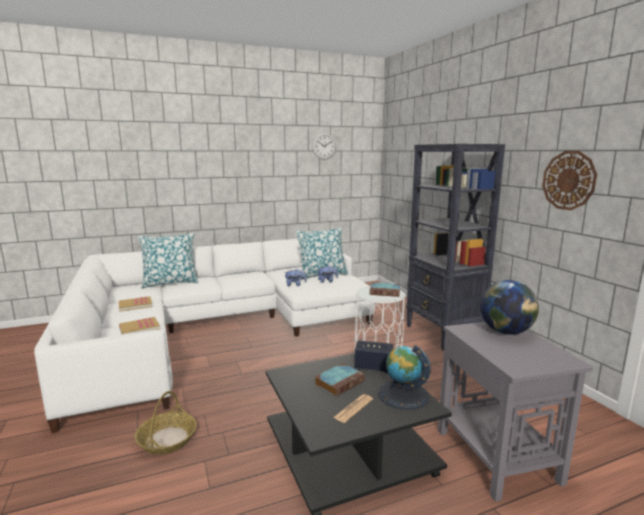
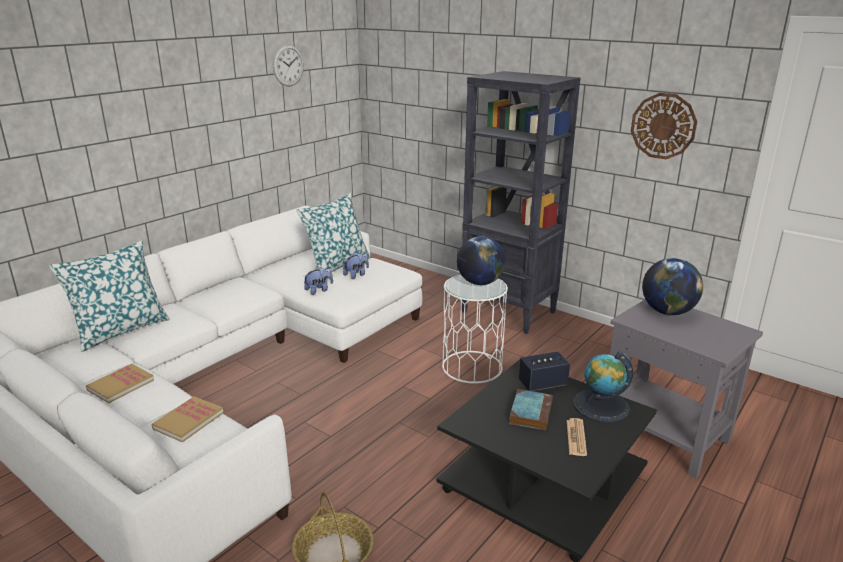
camera: 30 degrees left, 10 degrees up
(385, 292) = (480, 283): book -> globe

